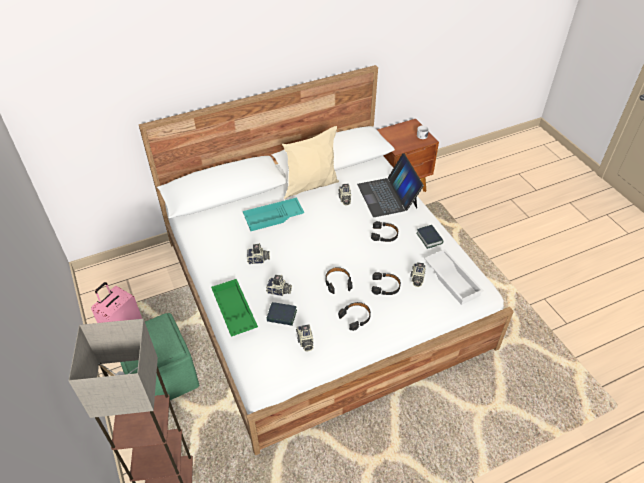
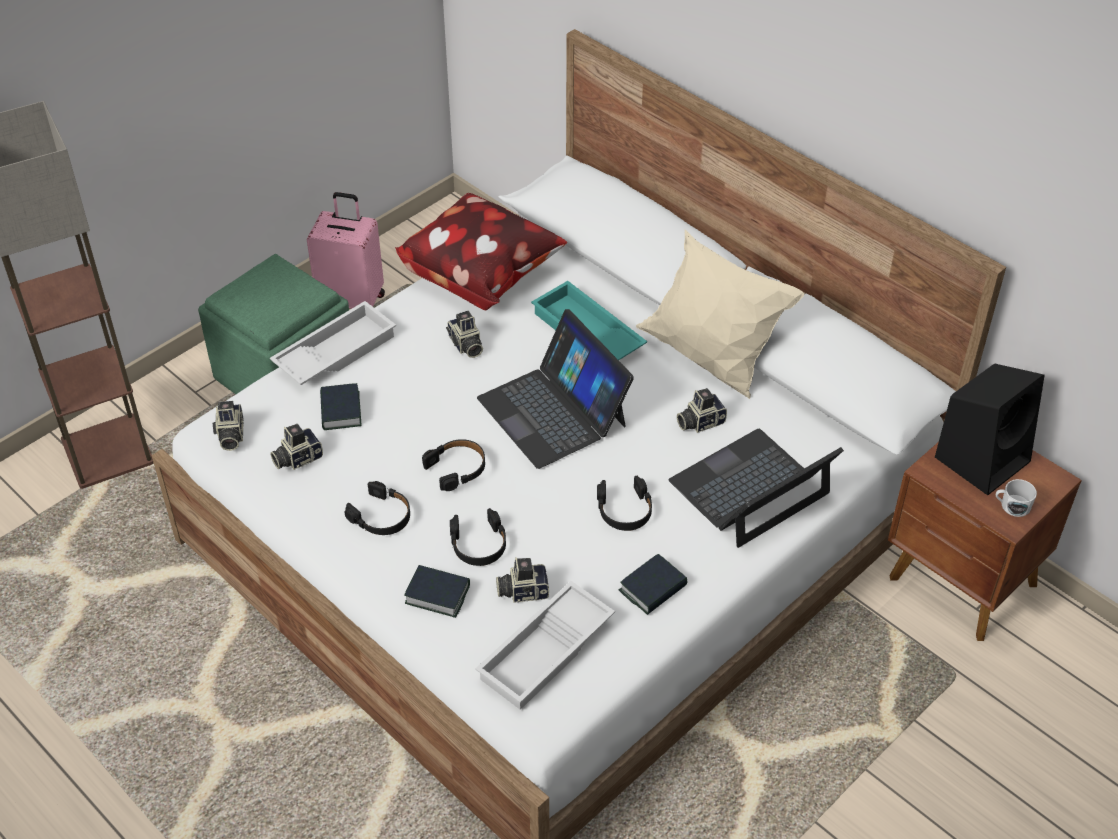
camera: 70 degrees right, 0 degrees up
(212, 243) = (481, 275): none -> pillow
(233, 311) = (335, 351): green tray -> white tray
(279, 291) = (397, 392): camera -> camera (230, 435)
(318, 241) = (553, 411): none -> laptop
(396, 135) = (983, 458): none -> black speaker
(410, 307) = (437, 594): none -> book

